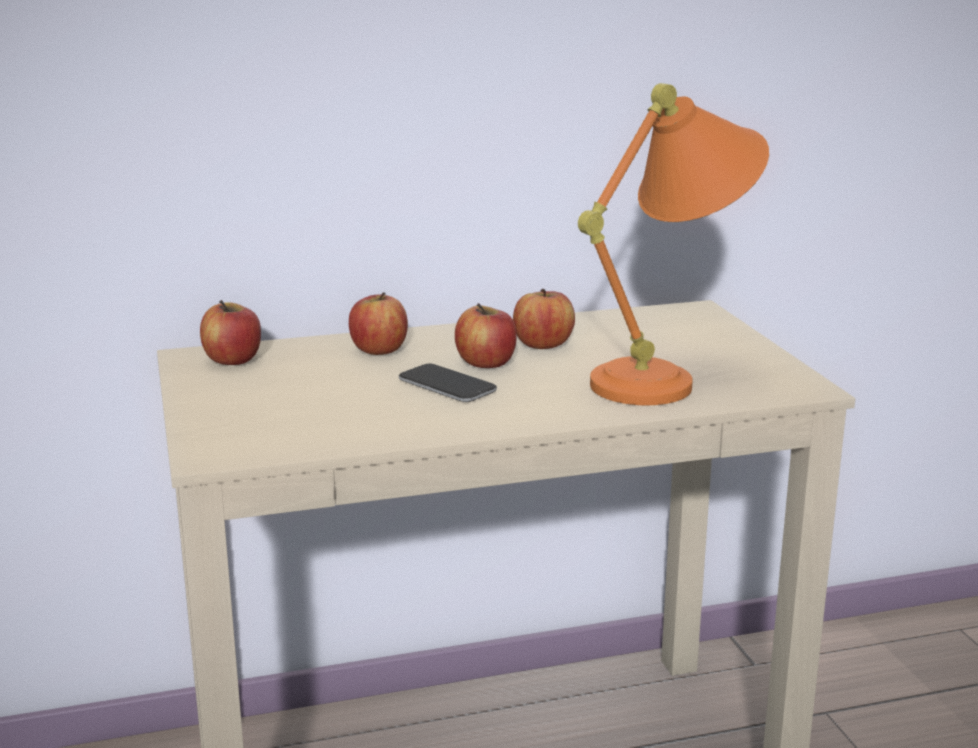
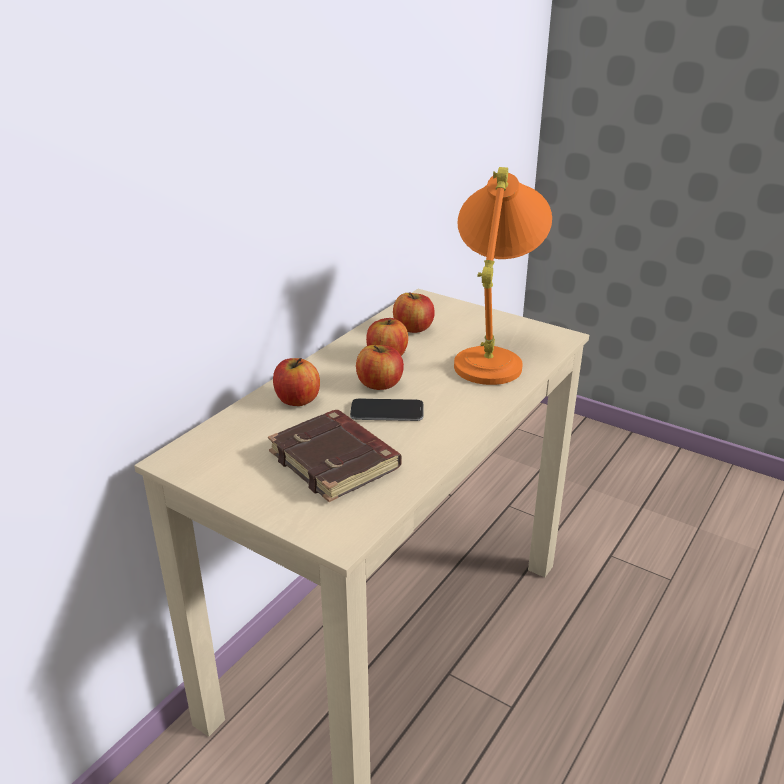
camera: 40 degrees left, 10 degrees up
(233, 360) = (212, 450): apple -> apple (413, 328)
(319, 404) = (336, 461): none -> brown book

